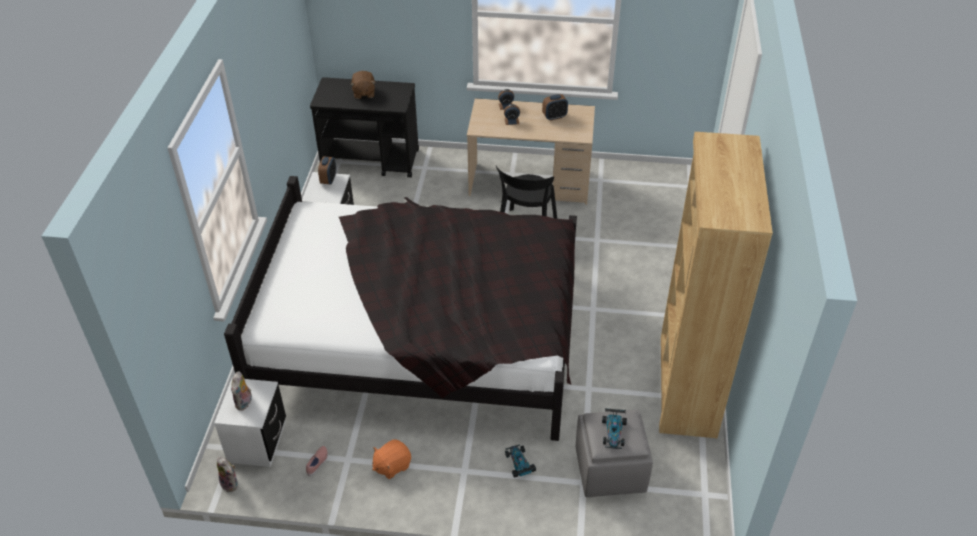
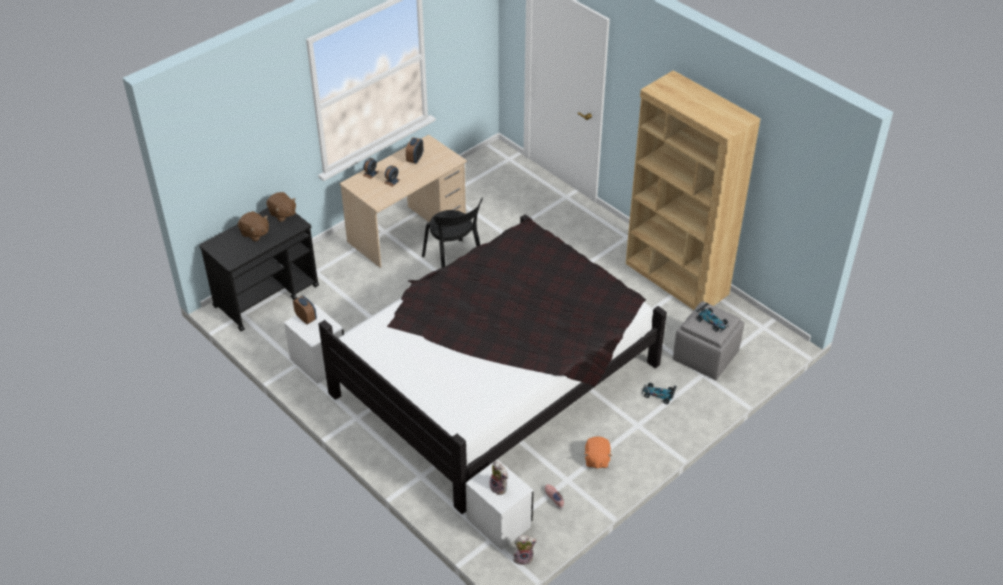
camera: 50 degrees left, 0 degrees up
(401, 92) = (282, 214): none -> brown plush toy

